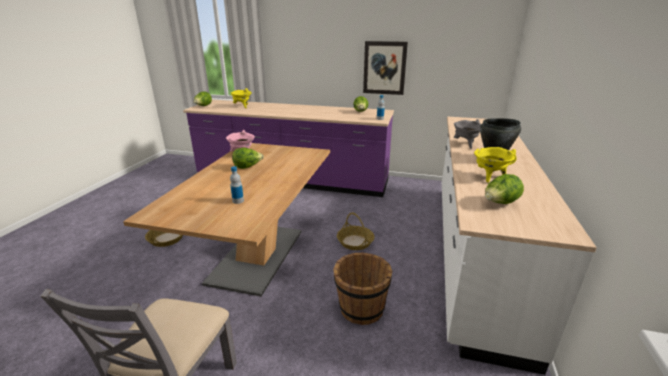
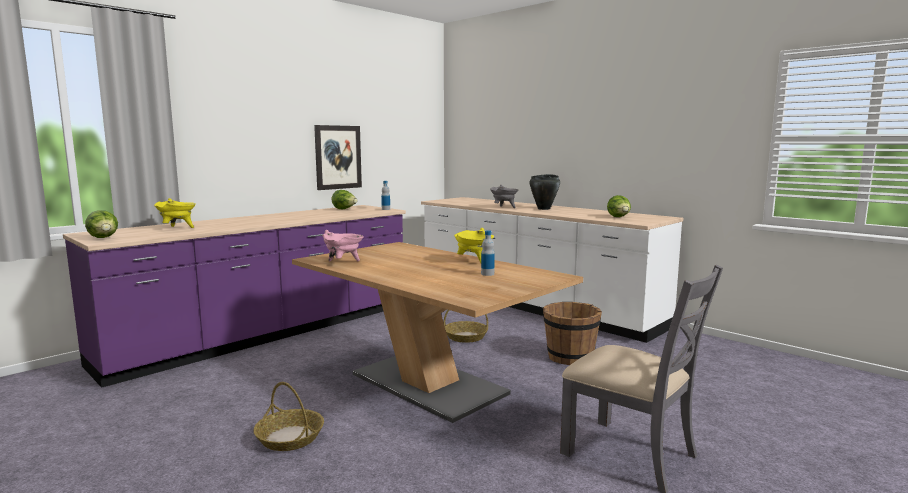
camera: 60 degrees left, 15 degrees down
(247, 167) = (393, 264): lettuce -> none
(489, 177) = (576, 213): yellow cooking pot -> yellow cooking pot (474, 261)

